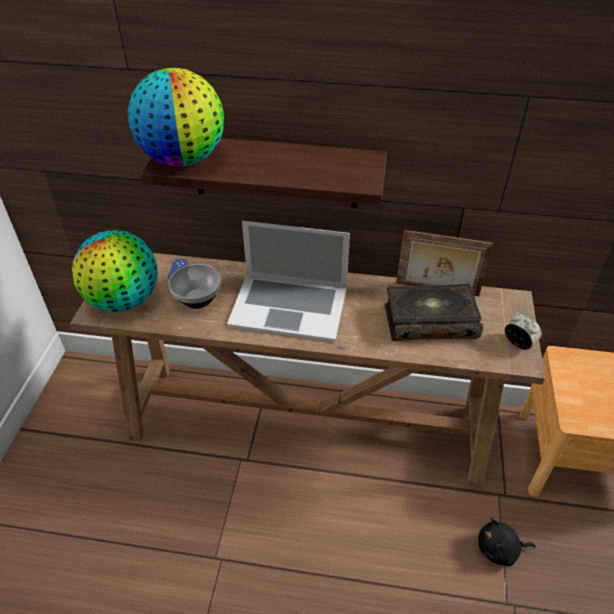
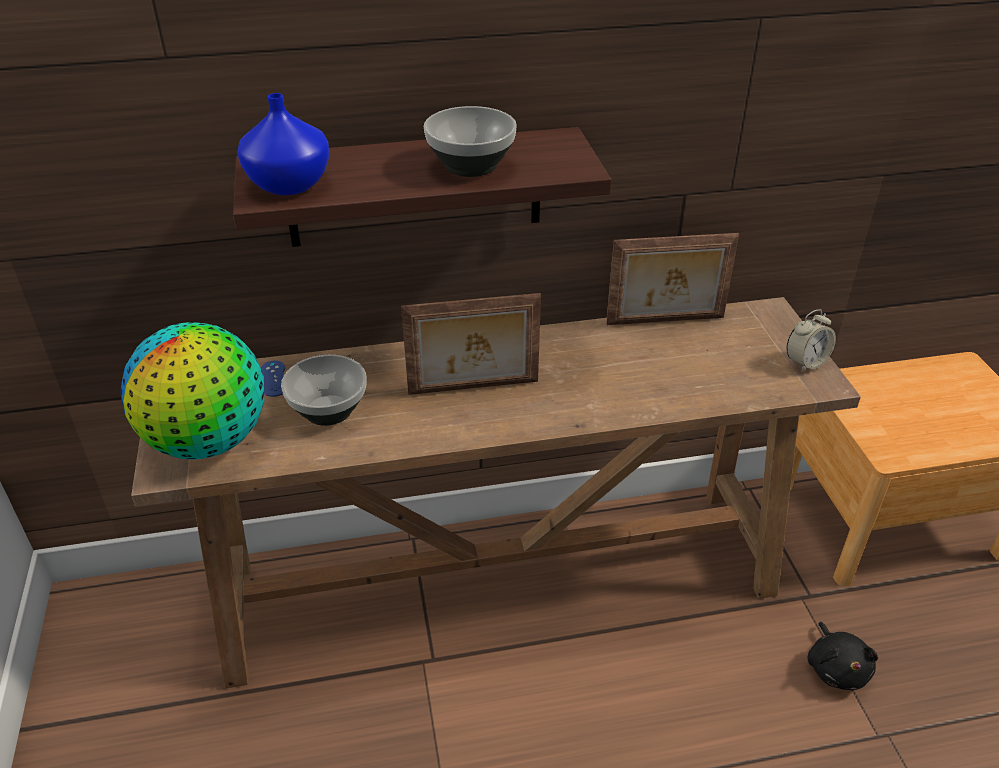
camera: 20 degrees left, 5 degrees down
(183, 159) = (289, 183): globe -> blue vase
(289, 306) = (473, 388): laptop -> picture frame
(296, 168) = (469, 166): none -> bowl
(429, 321) = (678, 362): book -> none
(500, 549) = (836, 668): black plush toy -> black plush toy turned 75 degrees counterclockwise
(518, 343) = (805, 362): alarm clock -> alarm clock turned 120 degrees clockwise

